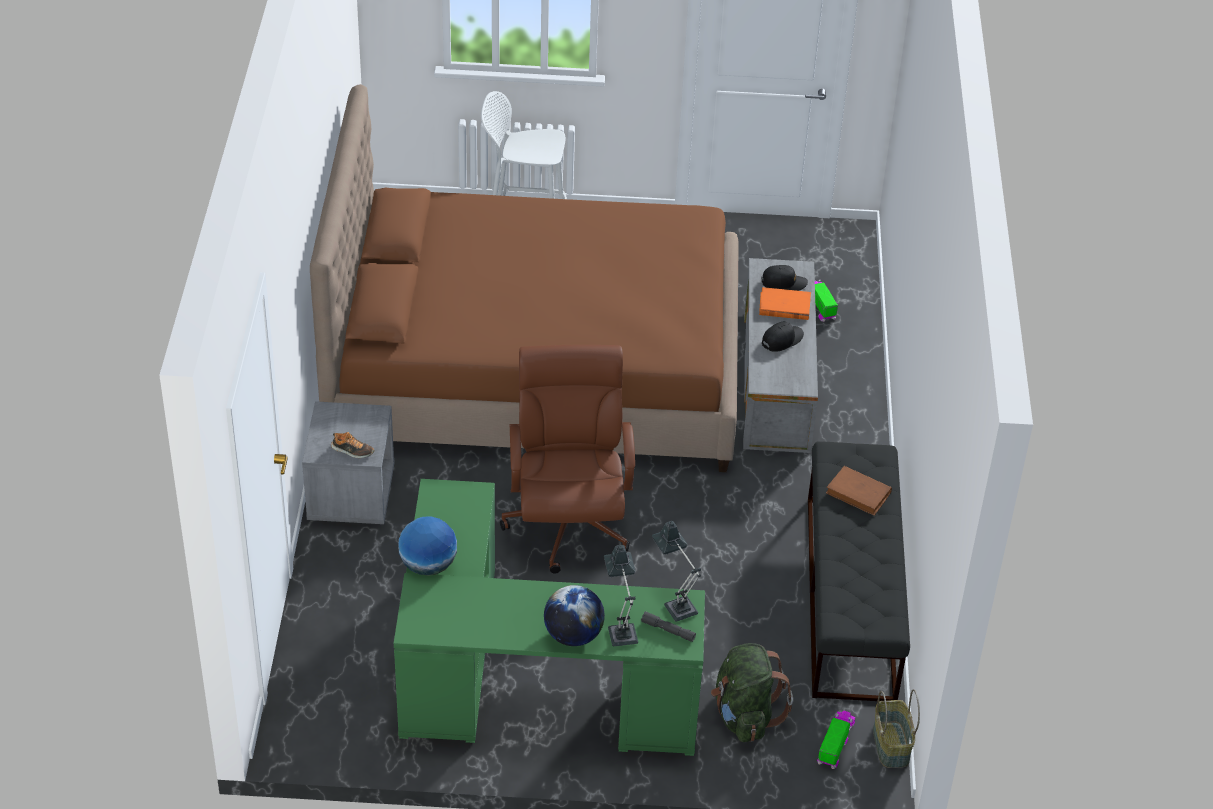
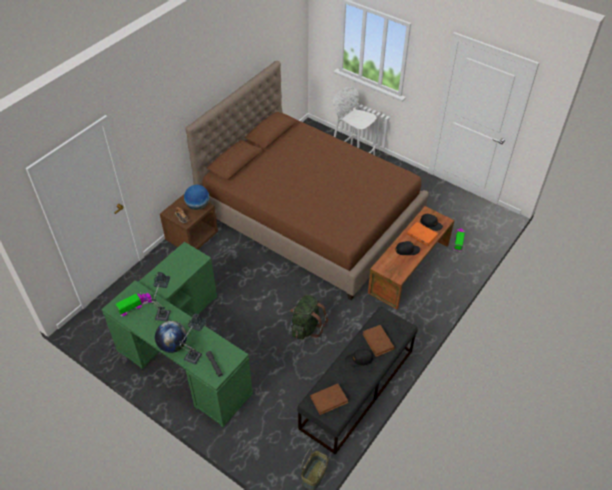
camera: 35 degrees right, 5 degrees up
(351, 494) = (192, 237): grey nightstand -> brown nightstand
(428, 565) = (150, 281): globe -> globe (198, 206)
(568, 525) = (263, 291): brown office chair -> none
(677, 604) = (230, 354): table lamp -> table lamp (164, 312)
(745, 716) = (261, 421): green backpack -> green backpack (306, 327)
(774, 379) = (408, 267): grey bench -> brown bench
(835, 743) = (289, 458): toy truck -> toy truck (135, 306)
(853, 531) = (359, 359): none -> black cap
(859, 607) = (329, 399): none -> brown book

